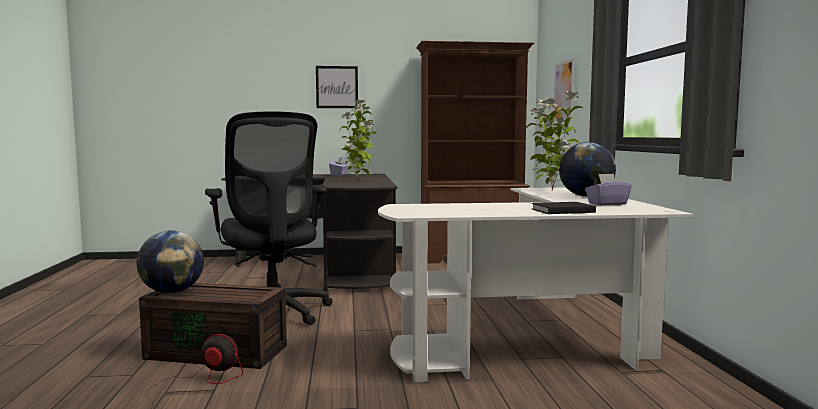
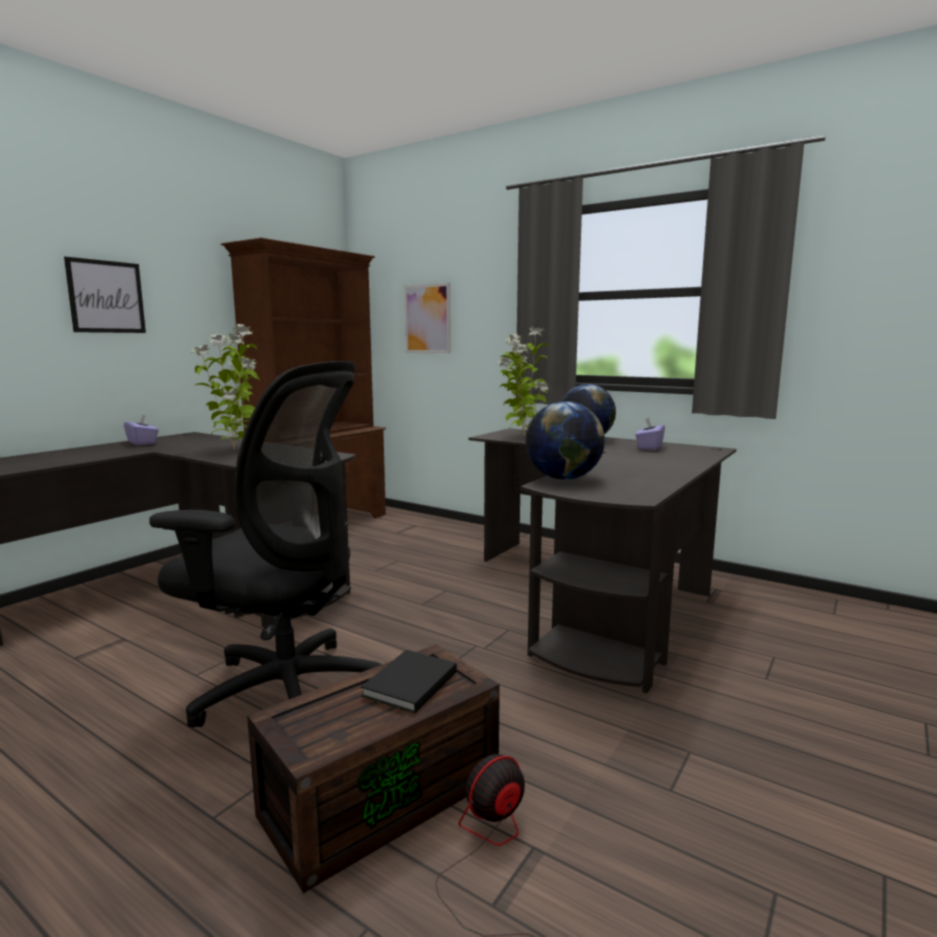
camera: 50 degrees left, 5 degrees up
(172, 292) = (317, 735): globe -> globe (563, 478)
(540, 338) = (600, 596): white desk -> black desk
(561, 210) = (676, 463): black book -> black book (408, 684)

